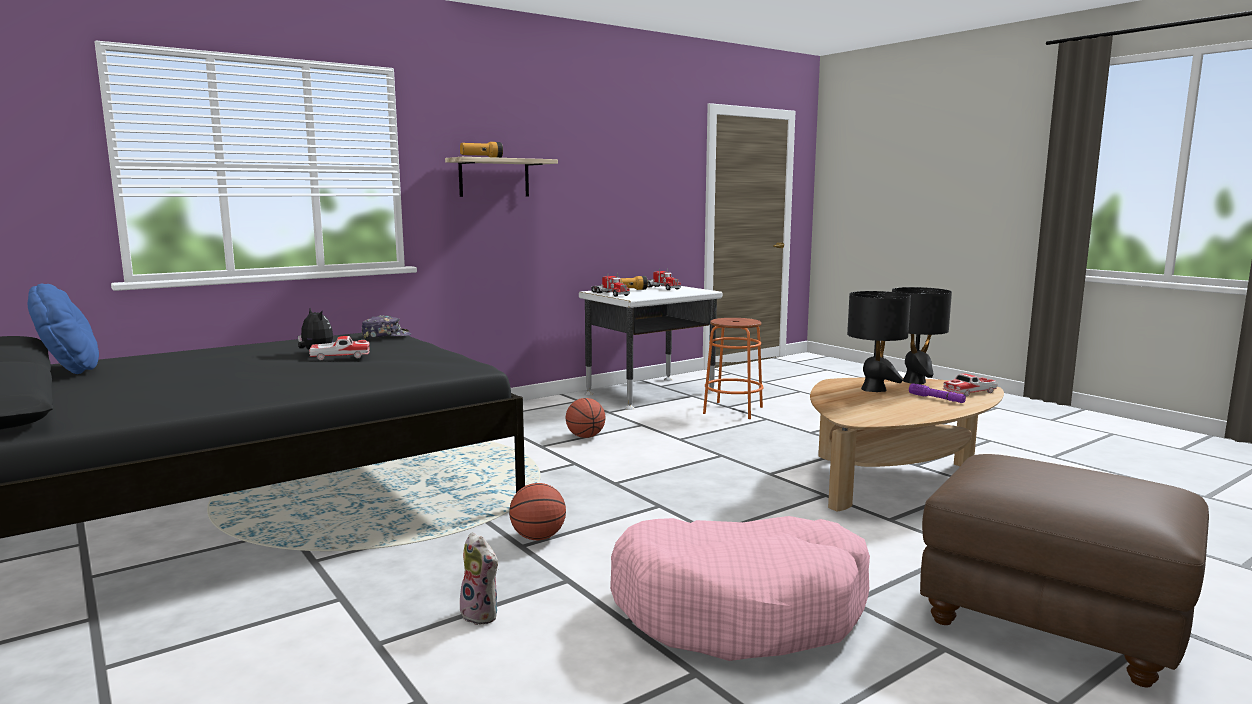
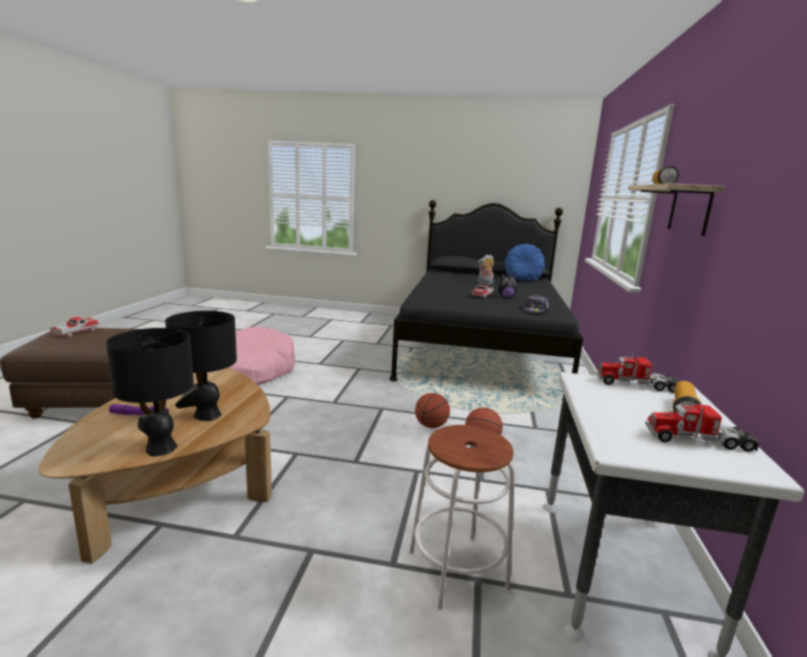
camera: 135 degrees right, 5 degrees up
(482, 614) = (329, 350): plush toy -> plush toy (485, 283)
(538, 537) = (359, 372): basketball -> basketball (431, 426)
(733, 410) = (457, 570): orange stool -> white stool
(969, 392) = (93, 442): toy car -> toy car (75, 332)

